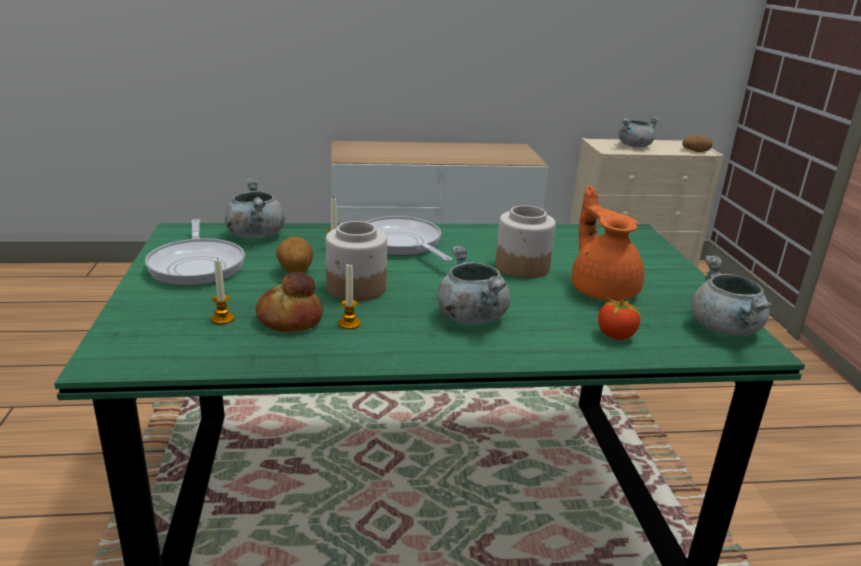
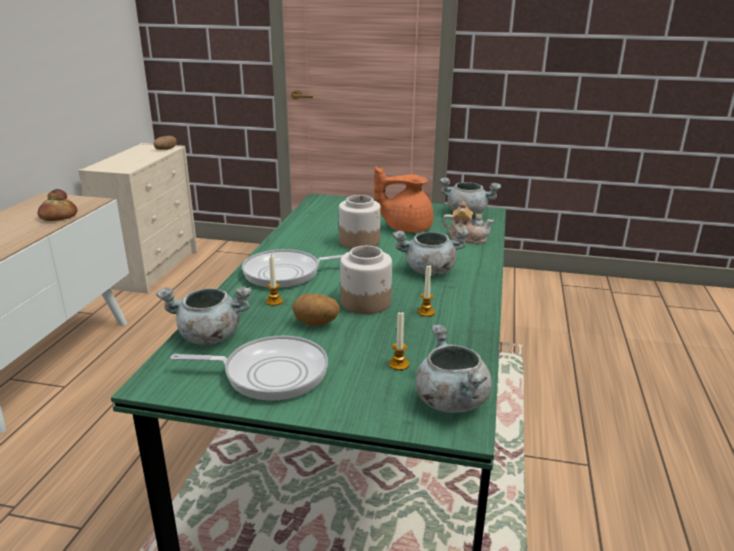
camera: 70 degrees left, 0 degrees up
(289, 319) = (410, 335): bread -> bread (58, 217)
(615, 335) = (466, 238): tomato -> teapot
(634, 146) = (127, 161): grey cooking pot -> grey cooking pot (450, 400)

